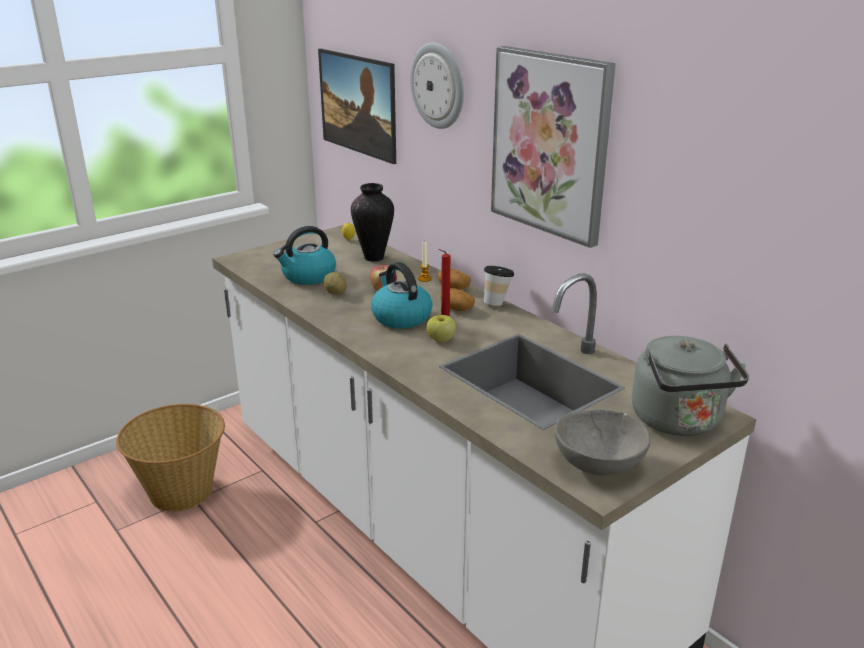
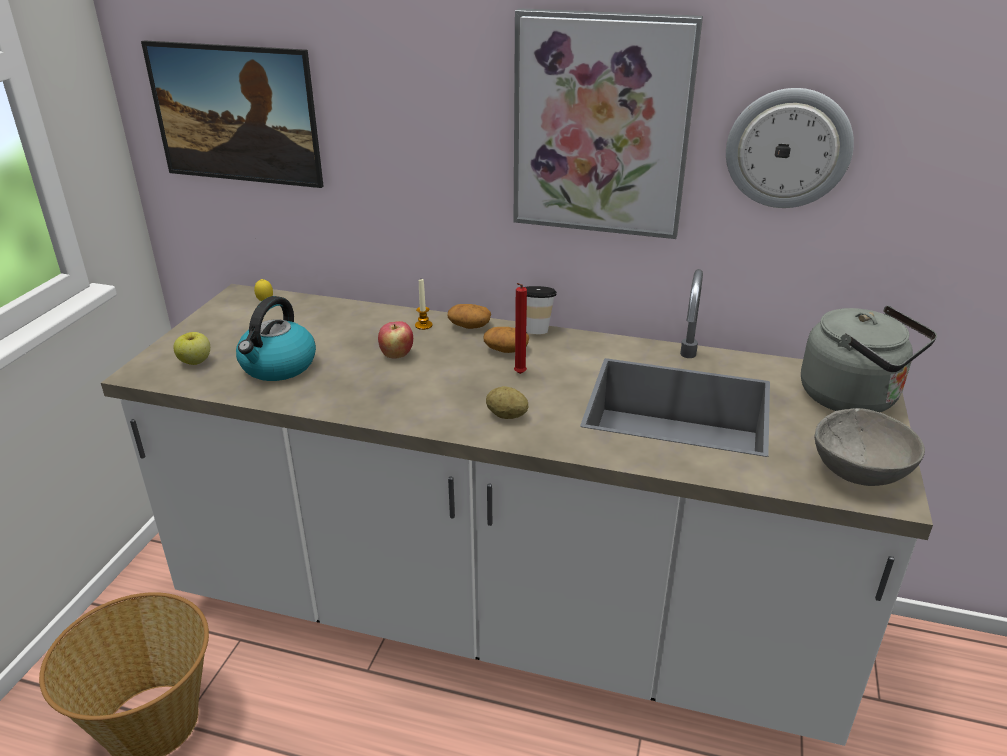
camera: 35 degrees left, 5 degrees up
(335, 293) = (343, 377): potato -> potato (507, 416)
(373, 258) = (328, 317): vase -> none
(400, 317) = (461, 382): kettle -> none
(438, 86) = (398, 72): wall clock -> wall clock (788, 148)
(441, 340) = (540, 394): apple -> apple (195, 362)

